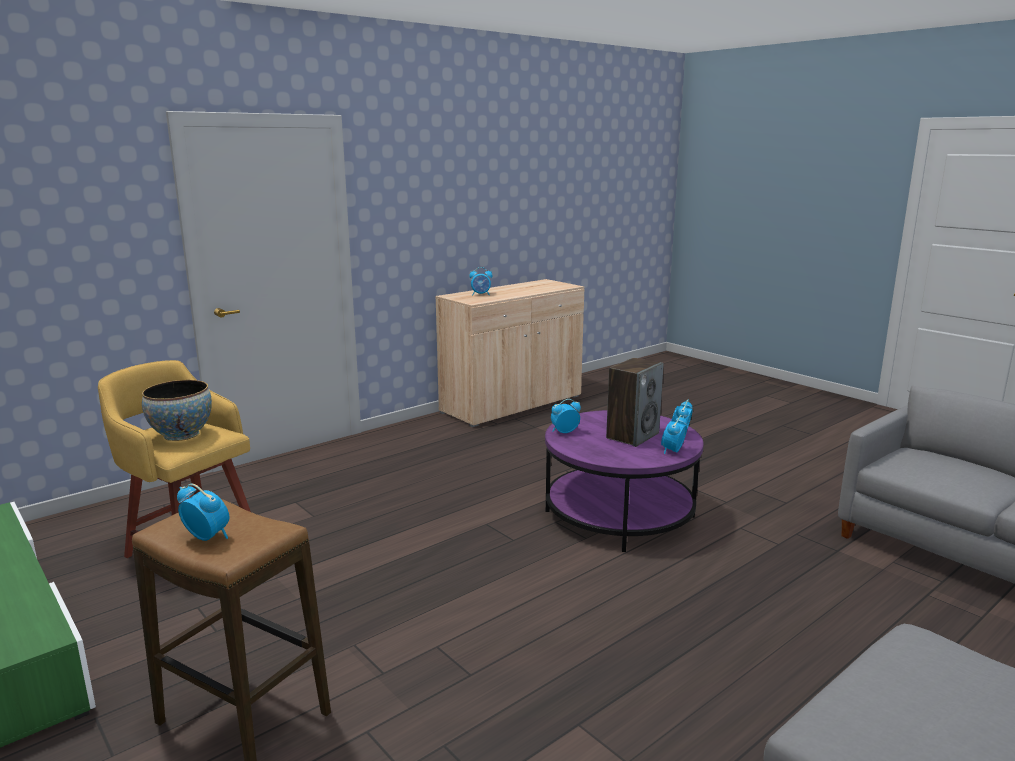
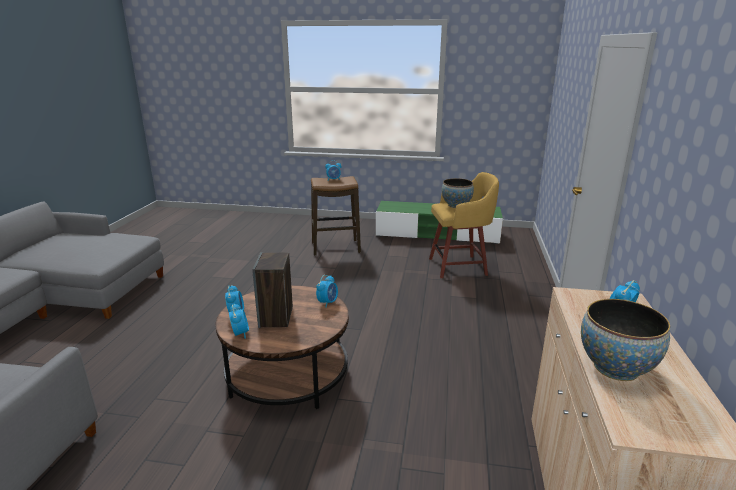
camera: 140 degrees right, 5 degrees up
(533, 290) = (615, 368): none -> bowl
(619, 514) = (287, 374): purple coffee table -> brown coffee table

